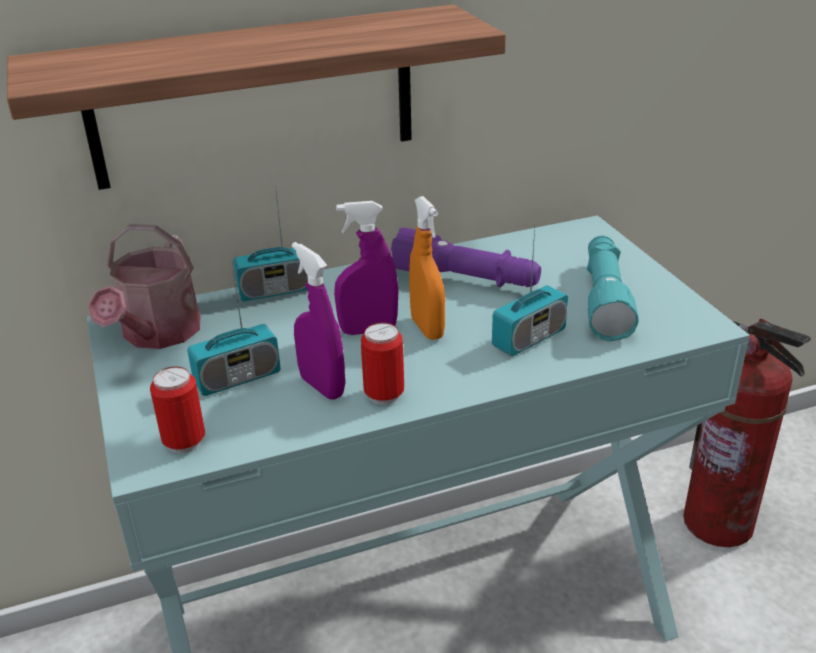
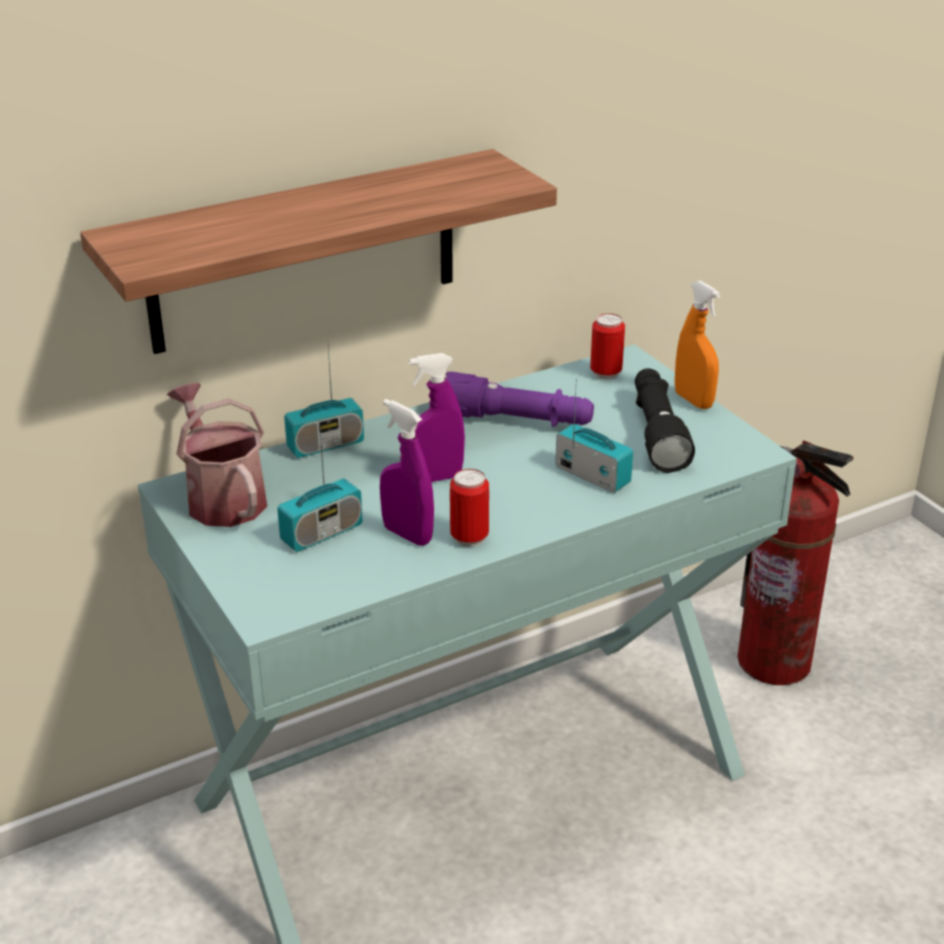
camera: 10 degrees left, 0 degrees up
(157, 334) = (222, 497): watering can -> watering can turned 150 degrees clockwise
(184, 442) = (294, 594): can -> can (605, 373)
(427, 328) = (492, 473): orange spray bottle -> orange spray bottle (693, 400)
(529, 338) = (592, 475): radio -> radio turned 90 degrees counterclockwise
(604, 299) = (657, 432): turquoise flashlight -> black flashlight

